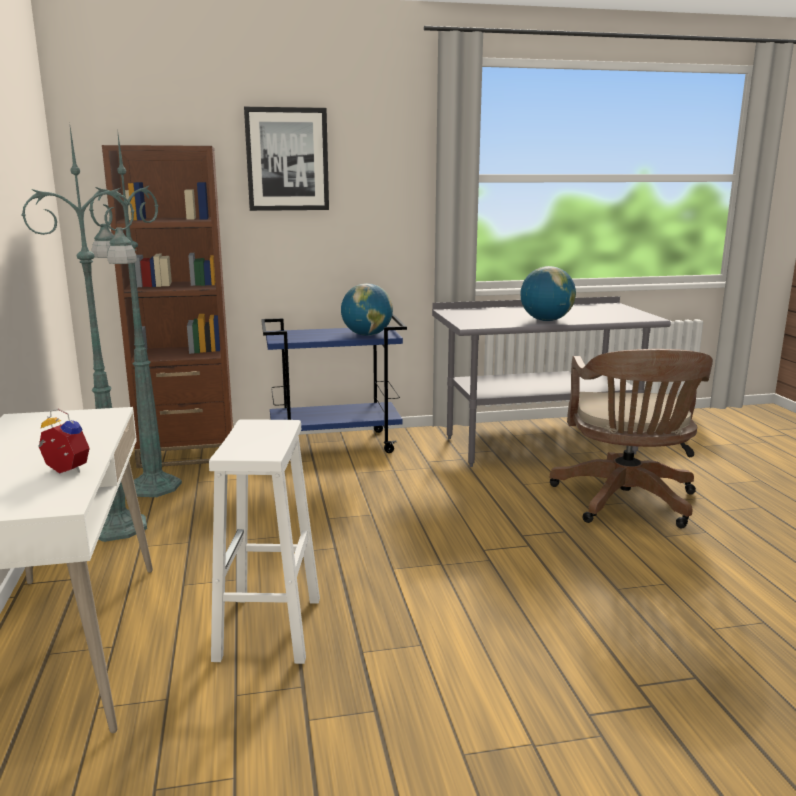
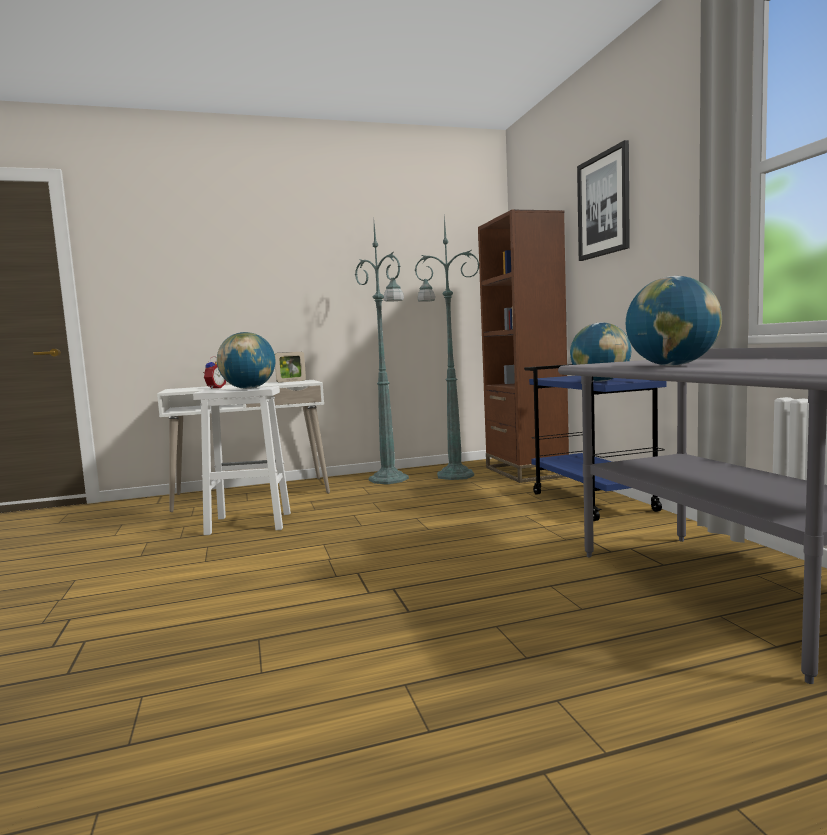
camera: 85 degrees right, 10 degrees down
(30, 425) = (291, 381): none -> picture frame
(267, 432) = (248, 388): none -> globe
(626, 502) = (525, 658): brown office chair -> none

